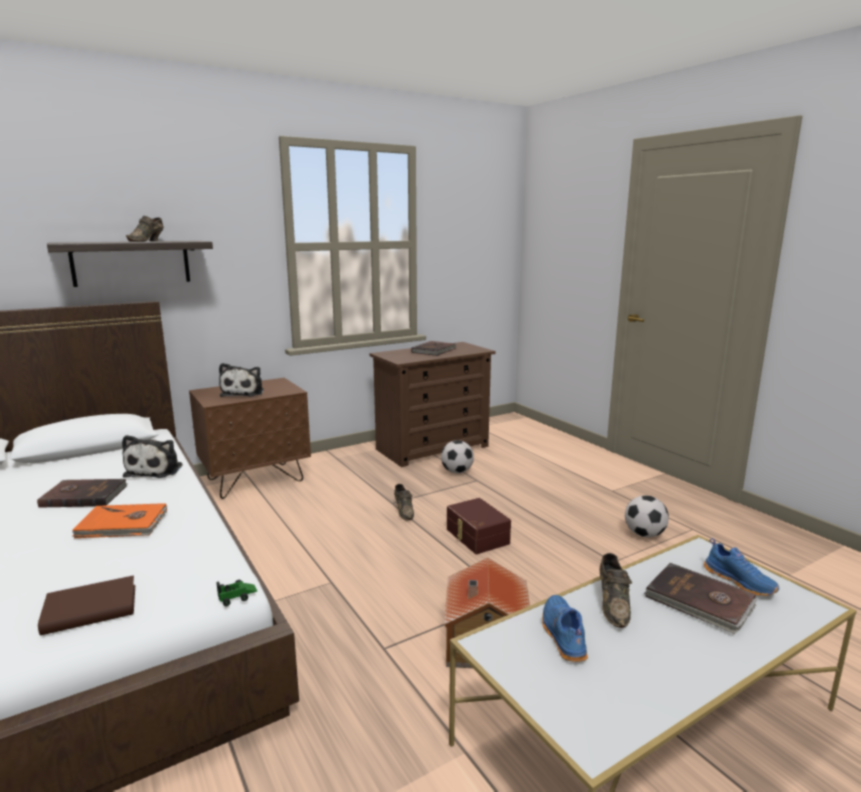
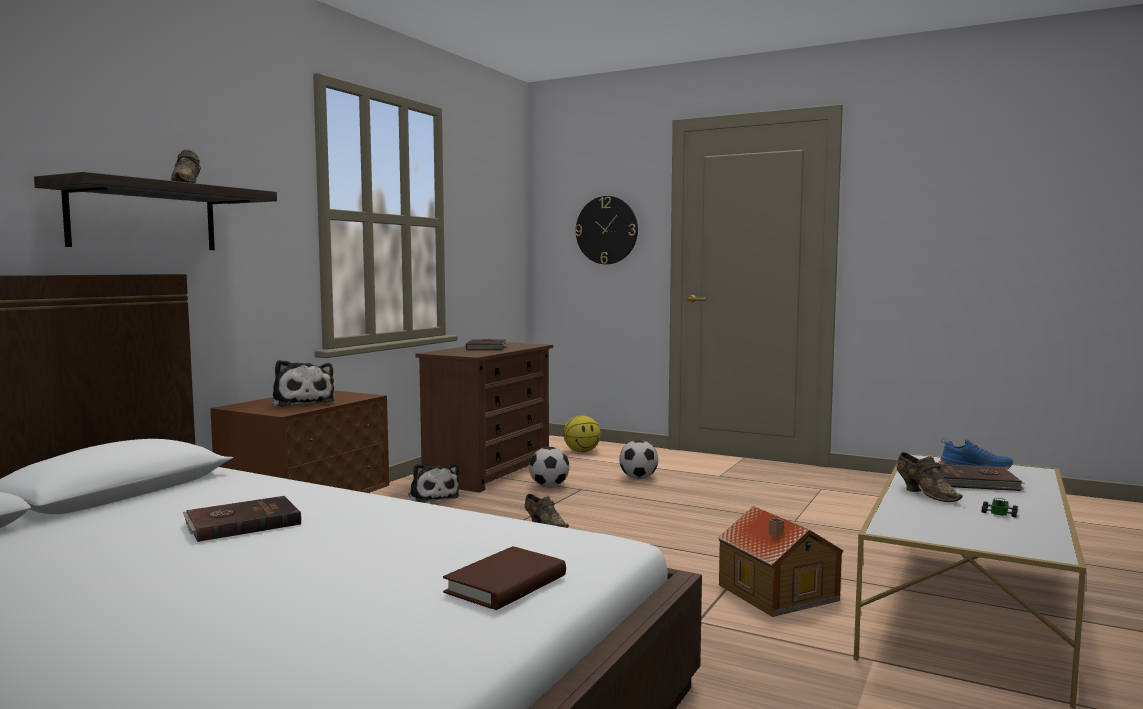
camera: 30 degrees left, 10 degrees down
(123, 525) = (369, 531): orange book -> none
(156, 470) = (289, 491): plush toy -> plush toy (433, 497)
(237, 594) = (634, 544): toy car -> toy car (999, 511)
(476, 536) = (651, 528): brown storage box -> none
(528, 439) = (582, 451): none -> basketball
(562, 635) = (927, 514): blue shoe -> none
(574, 246) = (606, 230): none -> wall clock
(644, 534) = (791, 499): football -> football (638, 478)

